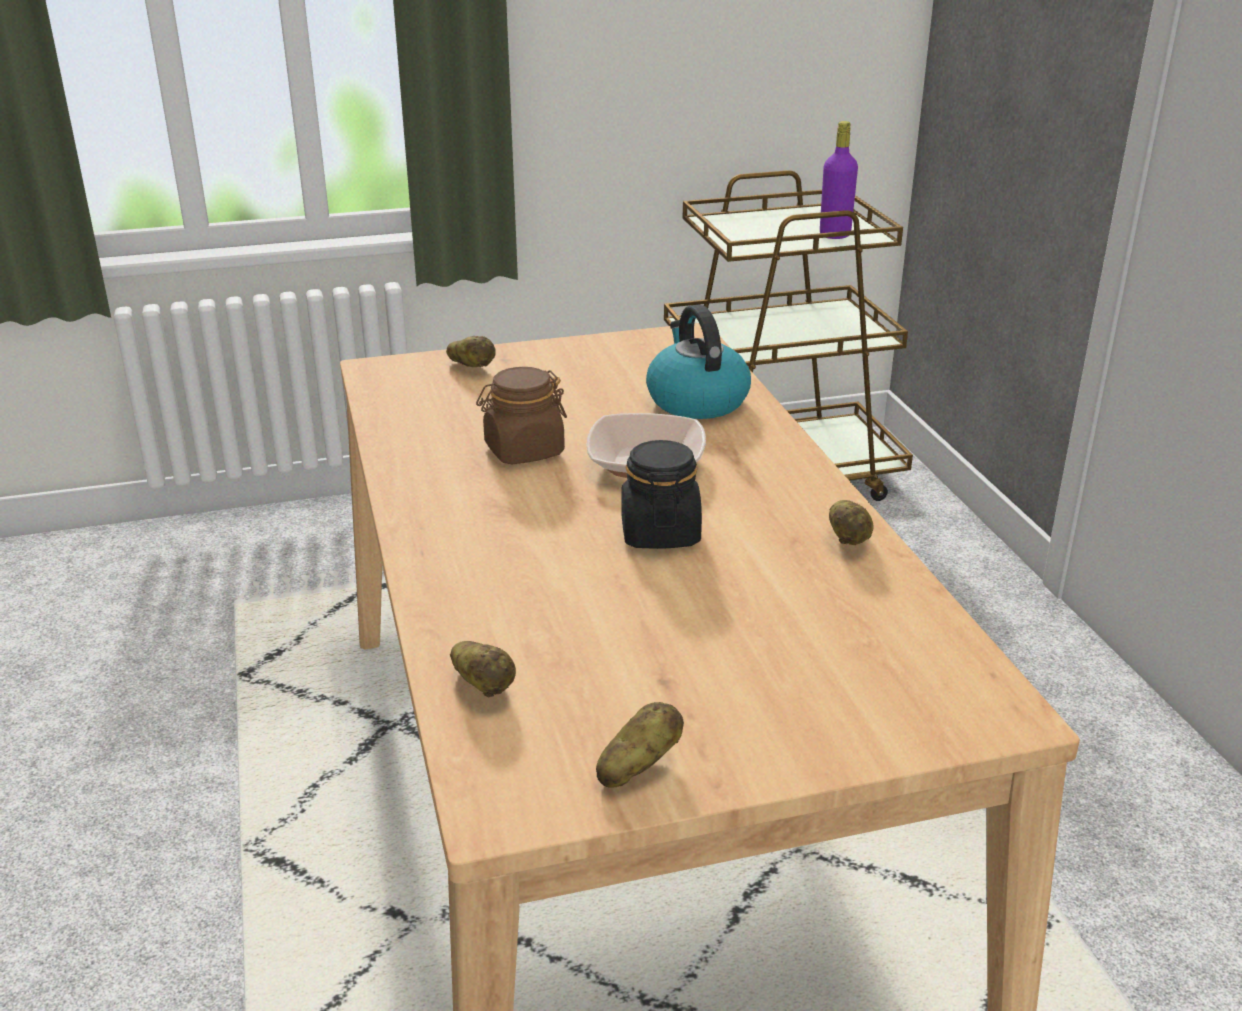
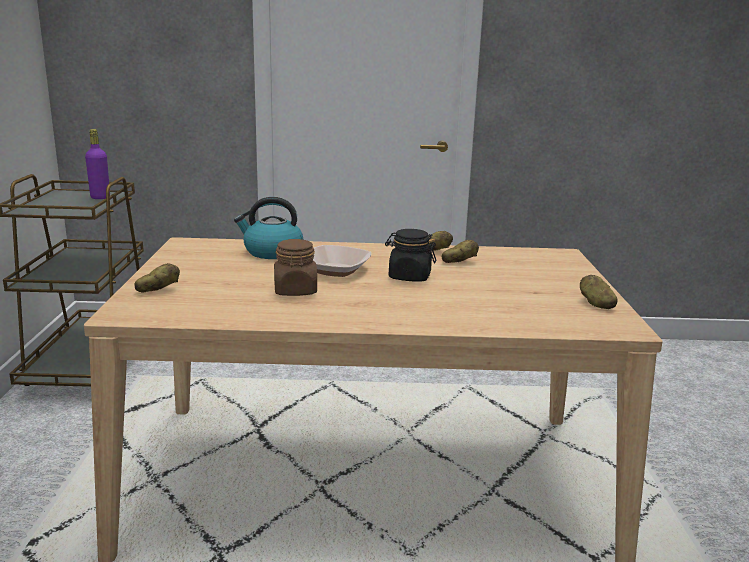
camera: 75 degrees left, 10 degrees down
(484, 686) = (534, 323): potato -> potato (459, 262)

